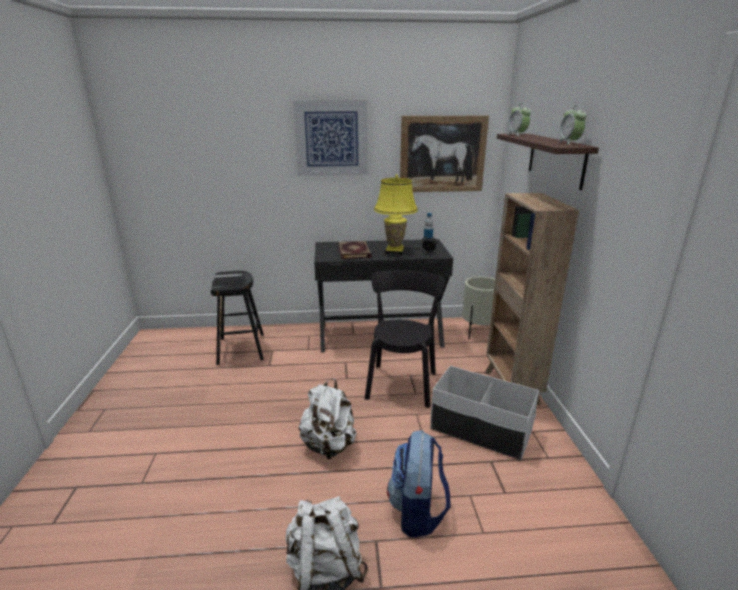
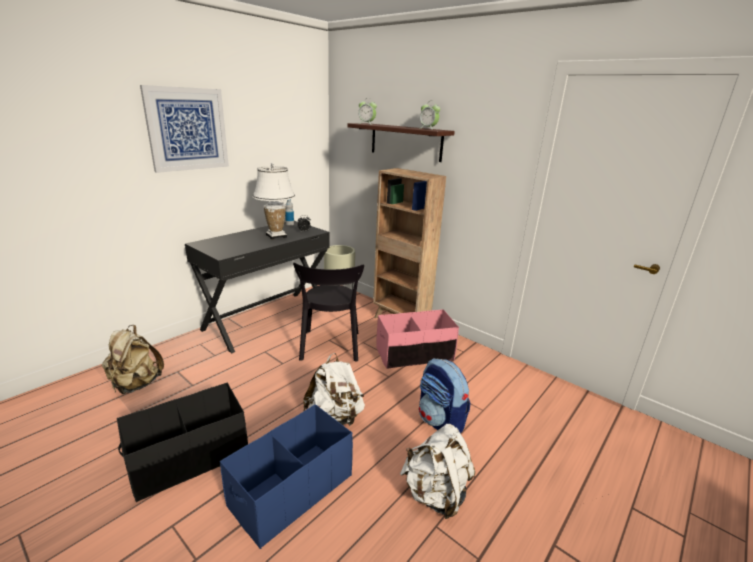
camera: 45 degrees left, 0 degrees up
(210, 416) = (190, 458): none -> black storage box
(234, 480) = (291, 490): none -> blue storage box
(241, 348) = (136, 384): black stool -> beige backpack
(355, 252) = (242, 243): book -> none
(394, 251) = (276, 236): yellow table lamp -> white table lamp
(402, 383) = (330, 348): black chair -> black chair turned 150 degrees counterclockwise
(442, 154) = (287, 143): picture -> none
(480, 430) = (414, 354): white storage box -> pink storage box

